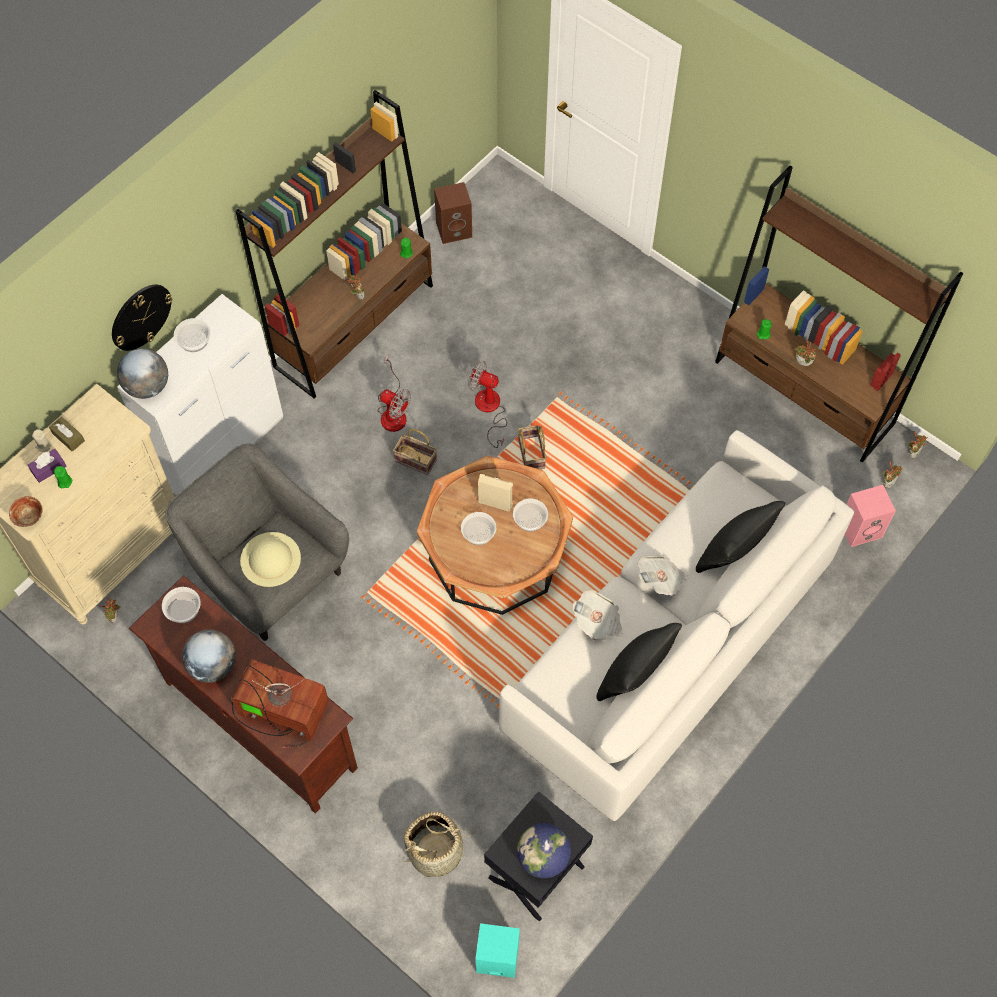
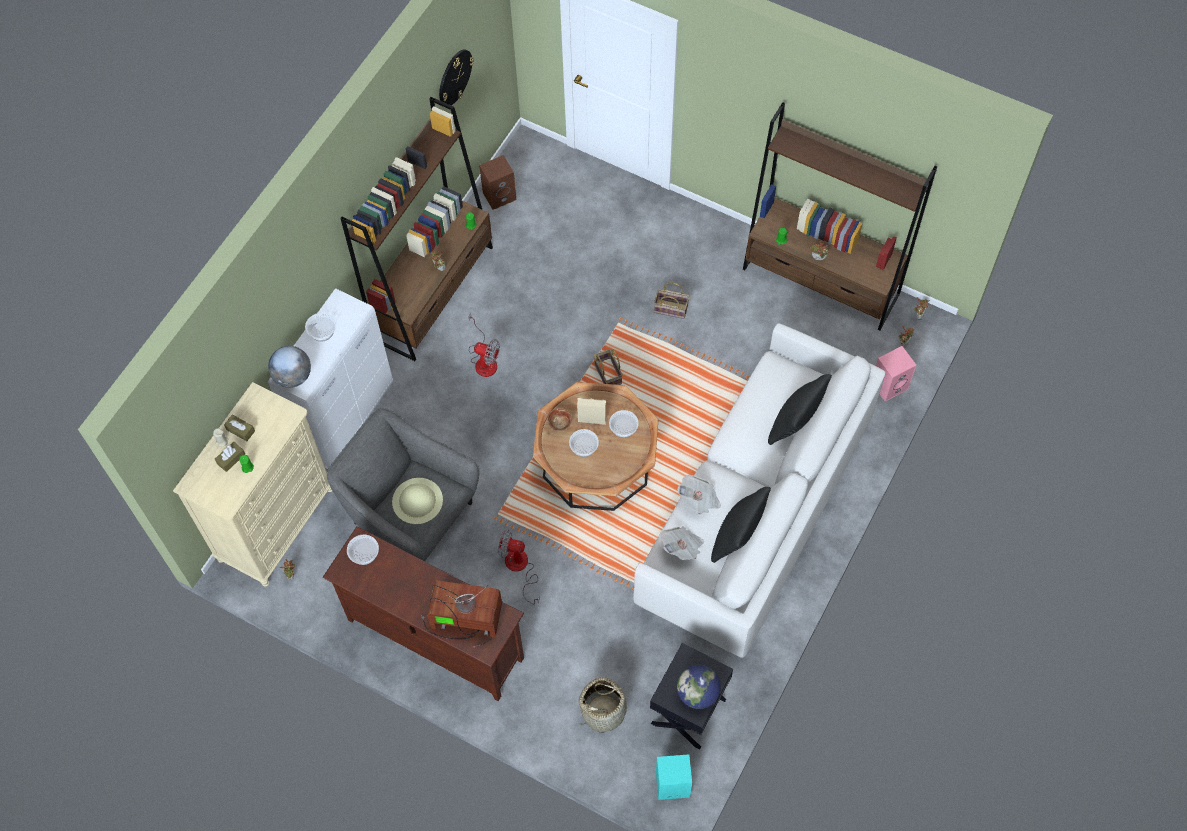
camera: 10 degrees left, 0 degrees up
(30, 518) = (226, 502): bowl -> bowl (560, 424)
(48, 468) = (231, 459): purple tissue box -> brown tissue box
(140, 316) = (279, 320): wall clock -> wall clock (454, 77)
(213, 665) = (400, 593): globe -> none
(417, 460) = (513, 396): basket -> basket (672, 308)
(489, 410) = (564, 343): fan -> fan (520, 568)
(661, 580) = (742, 456): newspaper -> newspaper (682, 547)

